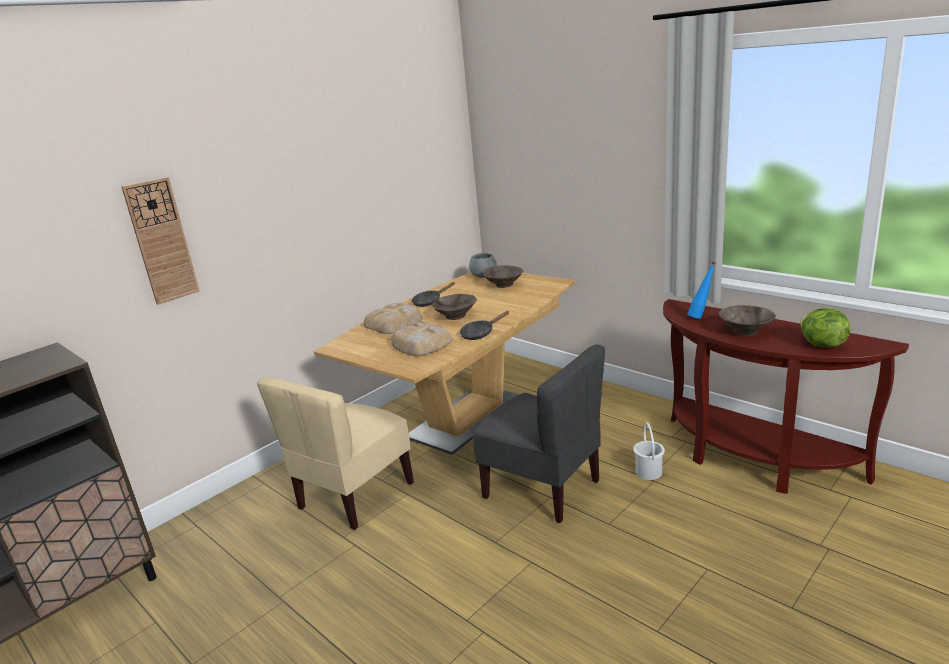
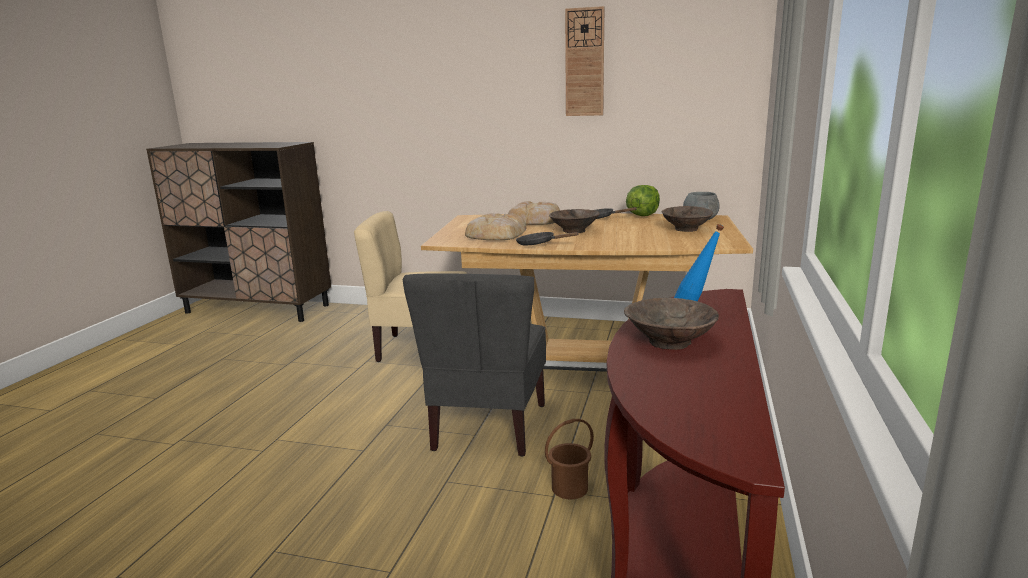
camera: 60 degrees right, 5 degrees down
(161, 241) = (390, 90): wall clock -> wall clock (584, 63)
(649, 472) = (570, 488): white bucket -> brown bucket
(821, 345) = (673, 398): lettuce -> lettuce (642, 215)

